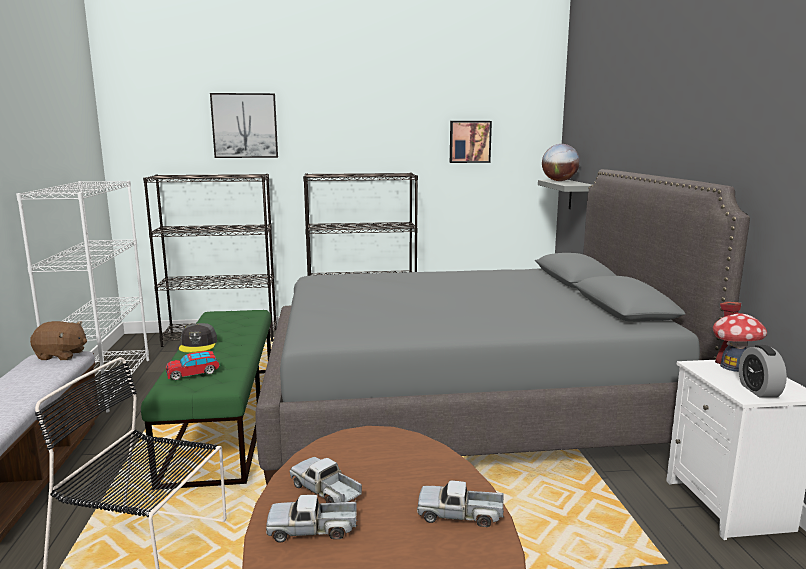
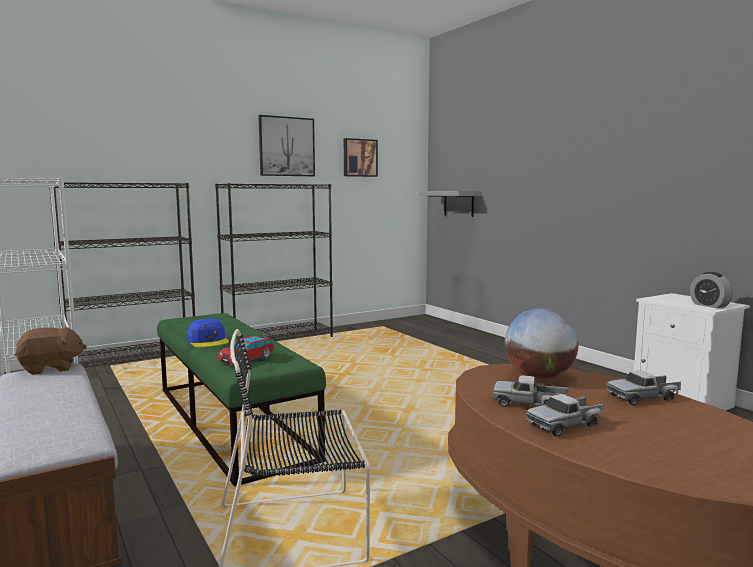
camera: 25 degrees left, 5 degrees down
(198, 345) = (208, 341): grey cap -> blue cap
(245, 125) = (151, 133): picture -> picture (286, 146)
(465, 407) = (439, 377): grey bed -> none
(559, 181) = (440, 190): globe -> globe (539, 377)
(734, 366) = (673, 297): toy house -> none

